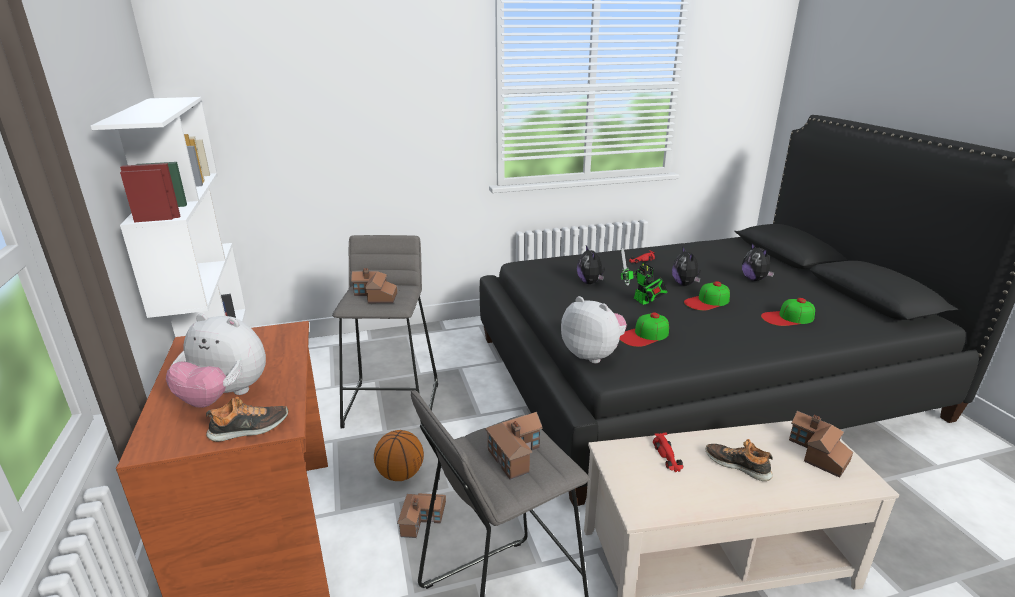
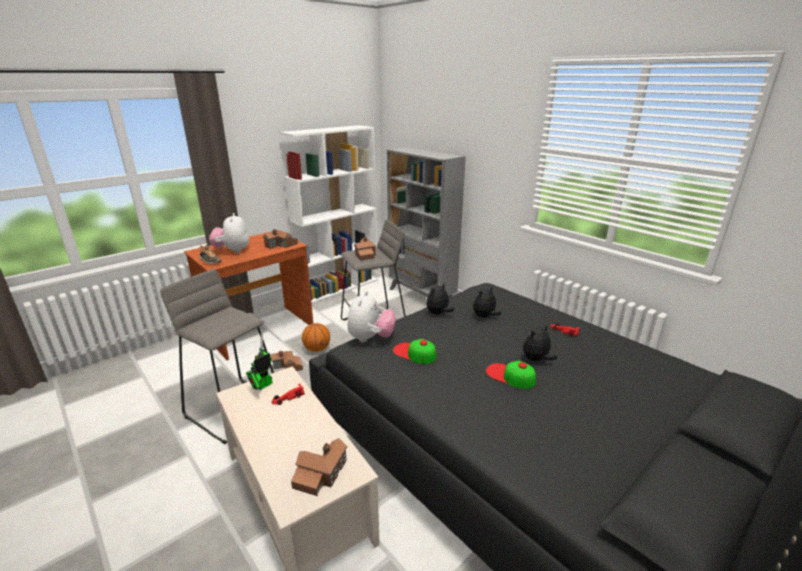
camera: 65 degrees right, 0 degrees up
(356, 345) = (421, 296): none -> grey bookcase
(514, 451) = (223, 322): toy house -> toy house (281, 245)
(643, 302) = (476, 345): toy robot -> toy robot (262, 386)
(738, 465) = (289, 430): shoe -> none
(754, 279) = (608, 402): plush toy -> plush toy (438, 313)
(787, 318) = (526, 430): cap -> none

